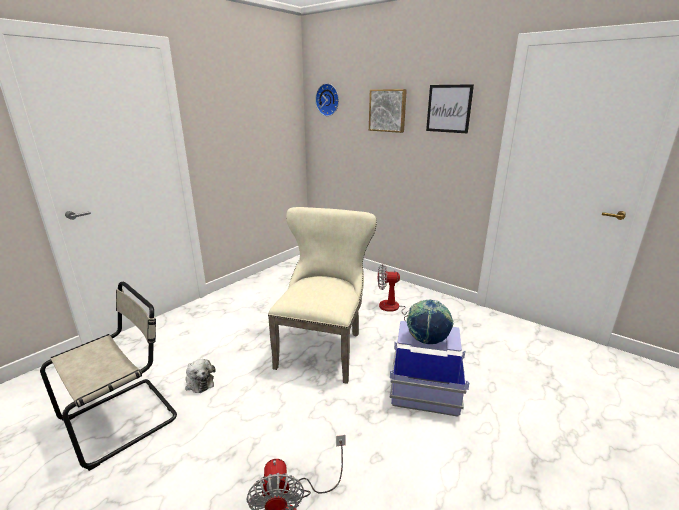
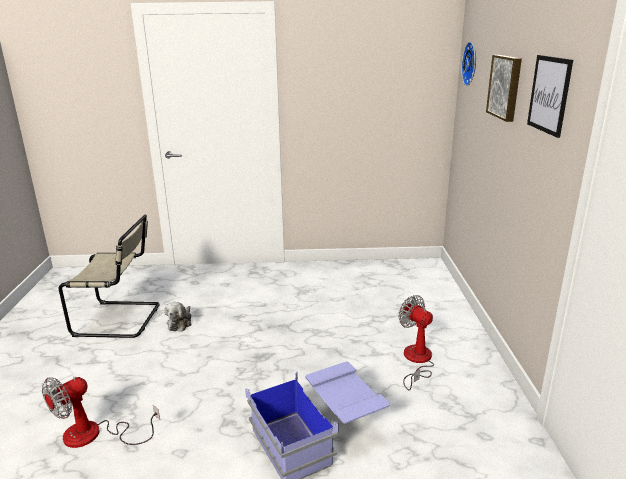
camera: 50 degrees right, 0 degrees up
(323, 347) = (291, 352): beige chair -> none
(427, 341) = (336, 394): globe -> none

